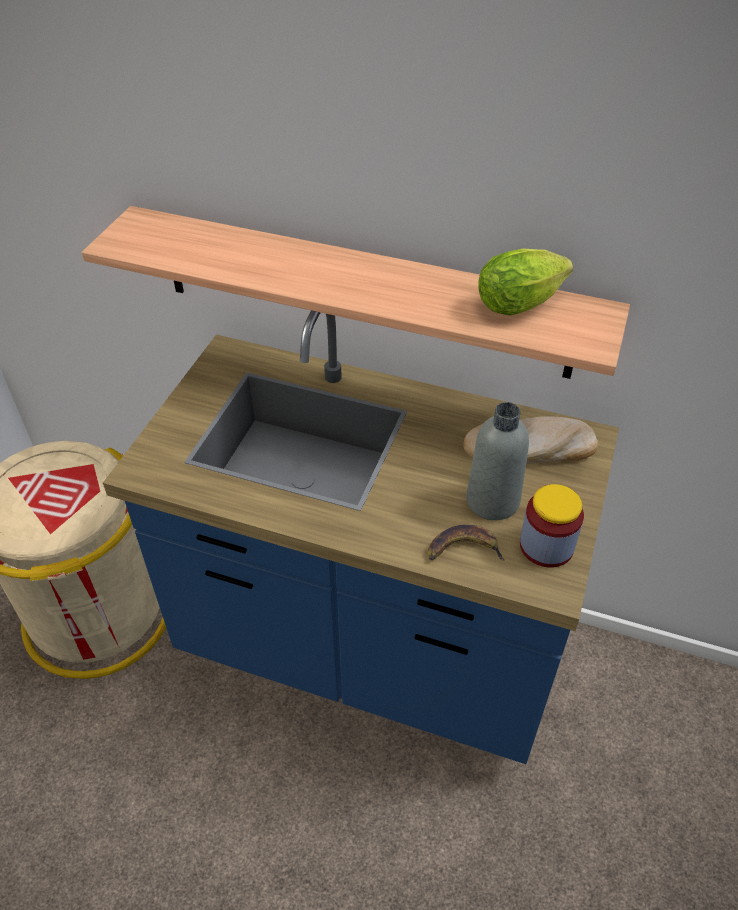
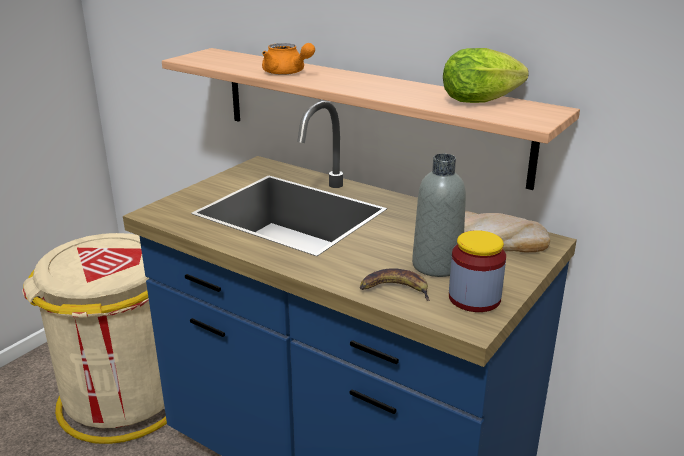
camera: 15 degrees right, 20 degrees down
(265, 266) = (287, 73): none -> orange teapot

